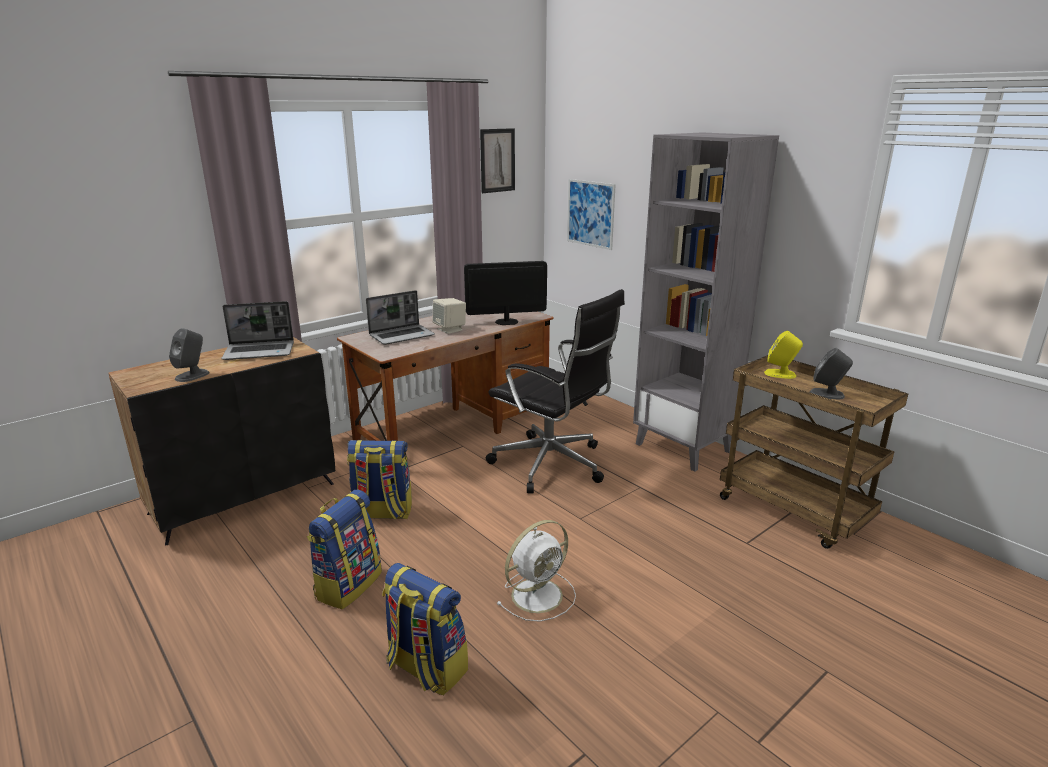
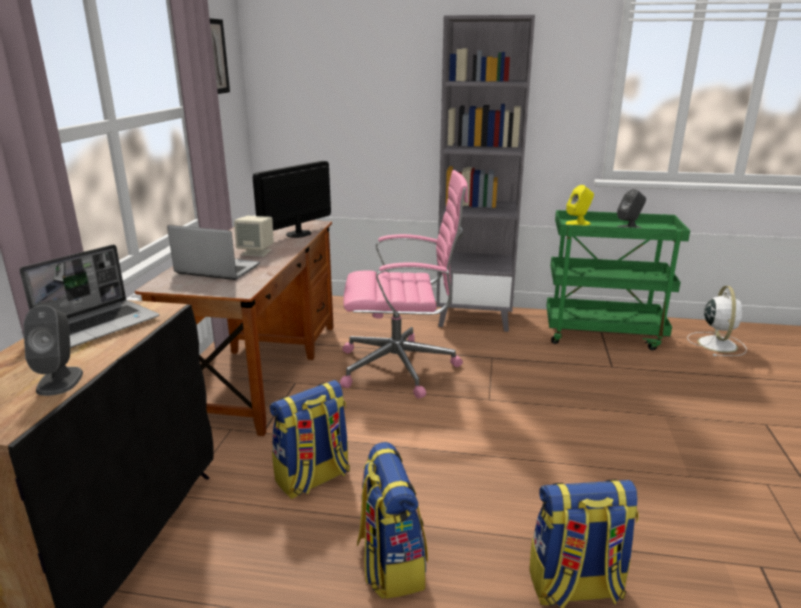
camera: 40 degrees left, 0 degrees up
(402, 335) = (216, 270): laptop -> laptop turned 90 degrees counterclockwise
(539, 594) = (554, 473): white fan -> white fan (716, 343)
(552, 465) = (401, 367): black office chair -> pink office chair
(590, 213) = (317, 112): picture -> none
(795, 511) = (603, 334): brown cart -> green cart

